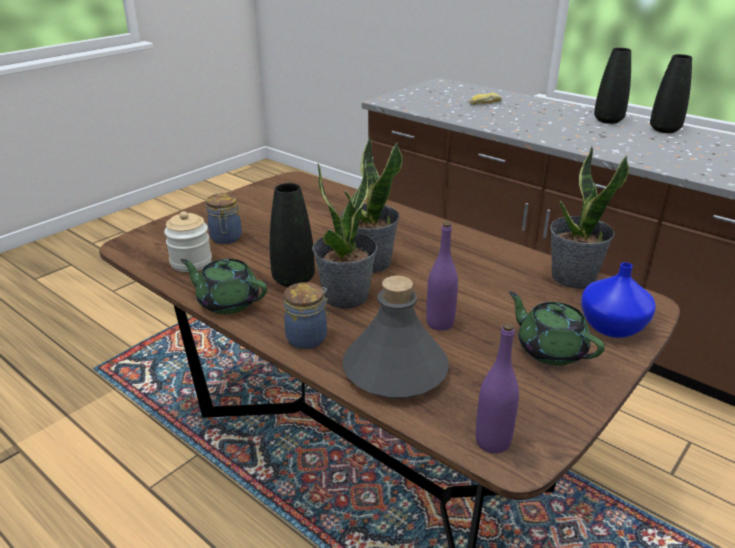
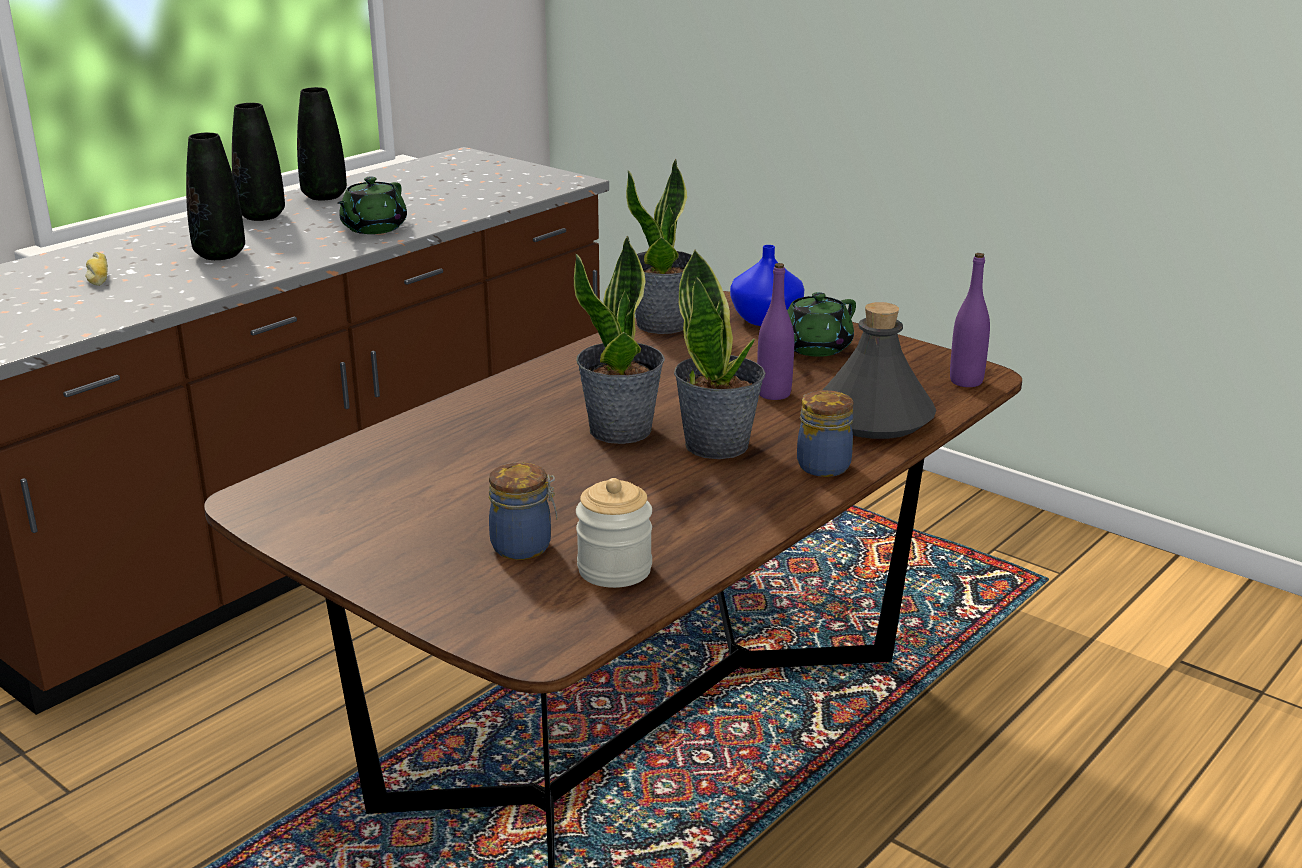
camera: 90 degrees left, 5 degrees down
(227, 302) = (741, 525): green teapot -> green teapot (373, 228)
(293, 280) = (673, 481): black vase -> black vase (220, 255)

